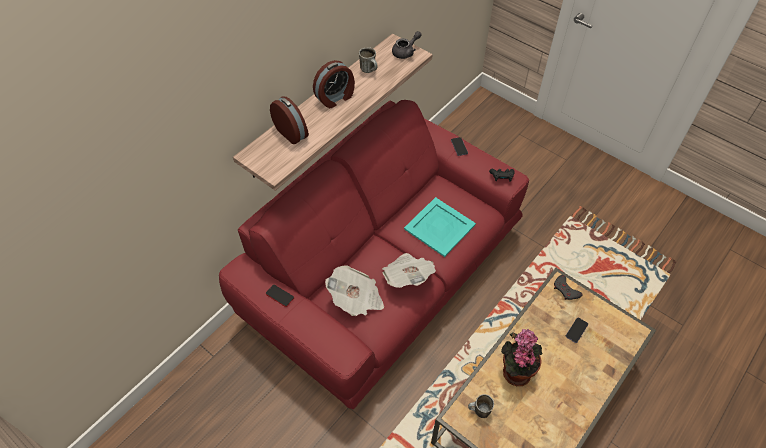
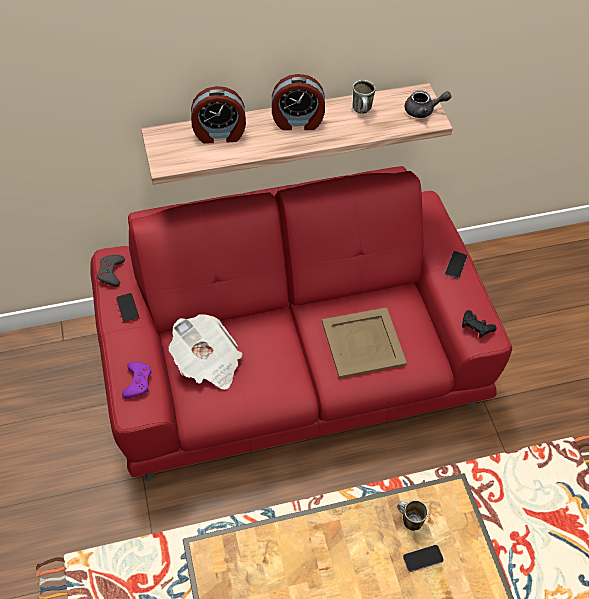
camera: 35 degrees right, 0 degrees up
(292, 132) = (219, 134): alarm clock -> alarm clock turned 90 degrees clockwise
(331, 338) = (137, 381): none -> purple game controller
(407, 277) = (280, 374): newspaper -> none
(439, 227) = (362, 343): turquoise tray -> beige tray
(479, 412) = (233, 564): mug -> mug (408, 520)
(515, 370) = (311, 551): potted plant -> none
(565, 290) = (452, 506): grey game controller -> grey game controller (111, 272)

